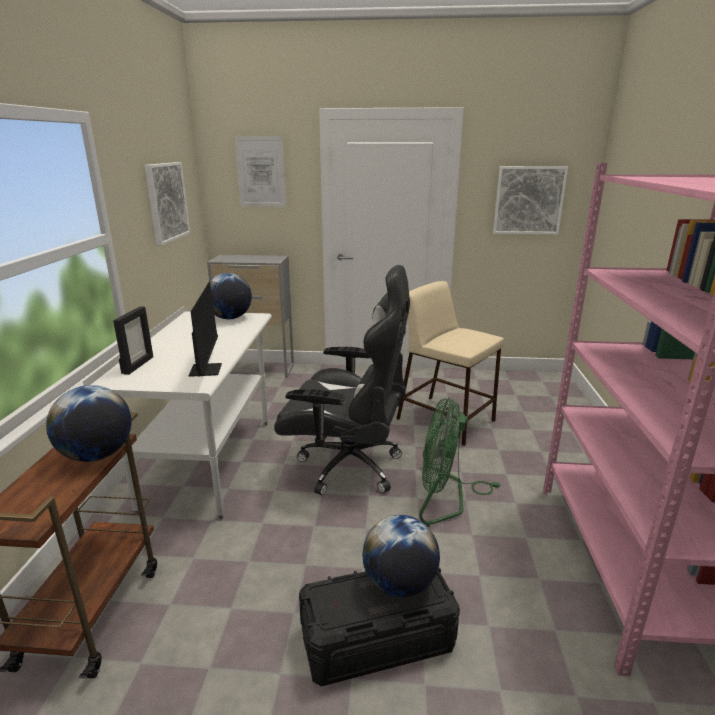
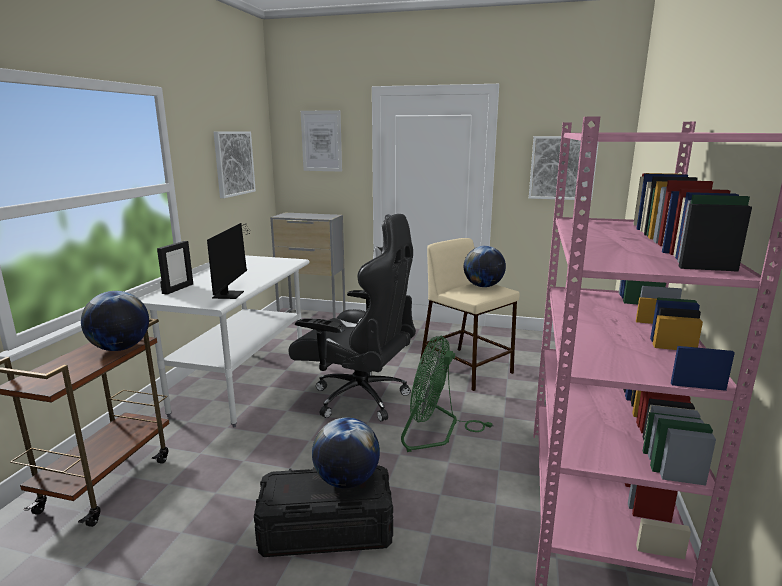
camera: 10 degrees right, 5 degrees down
(230, 318) = (272, 261): globe -> globe (483, 286)

